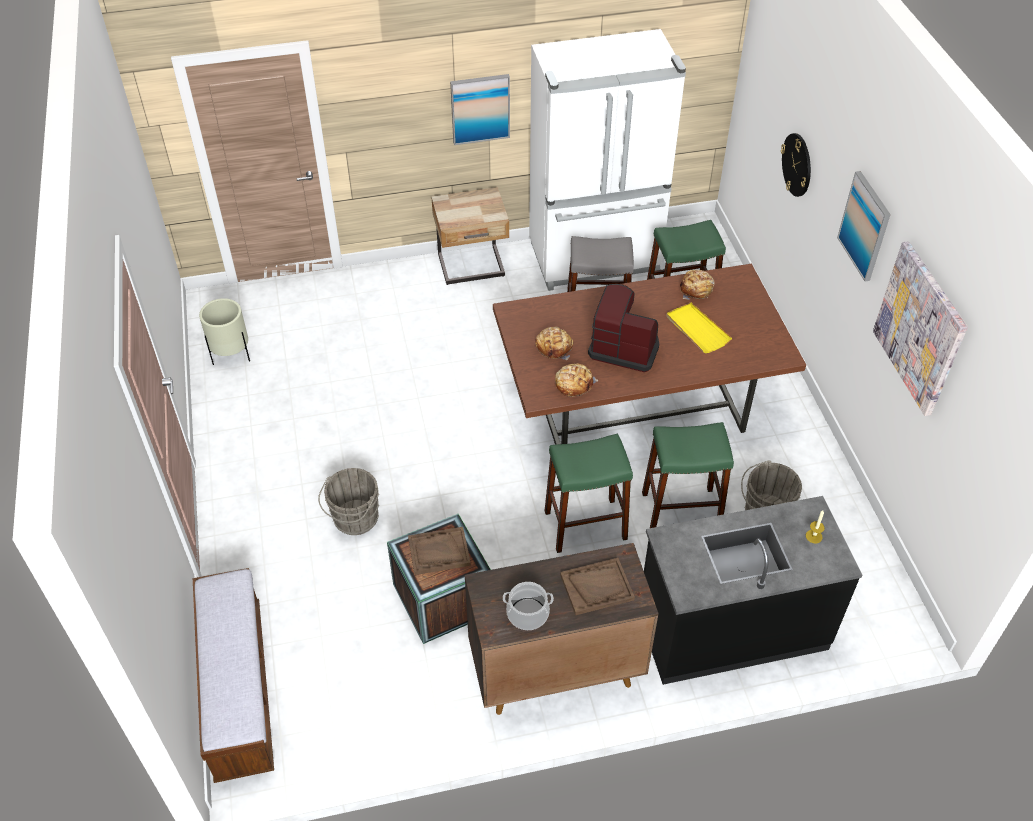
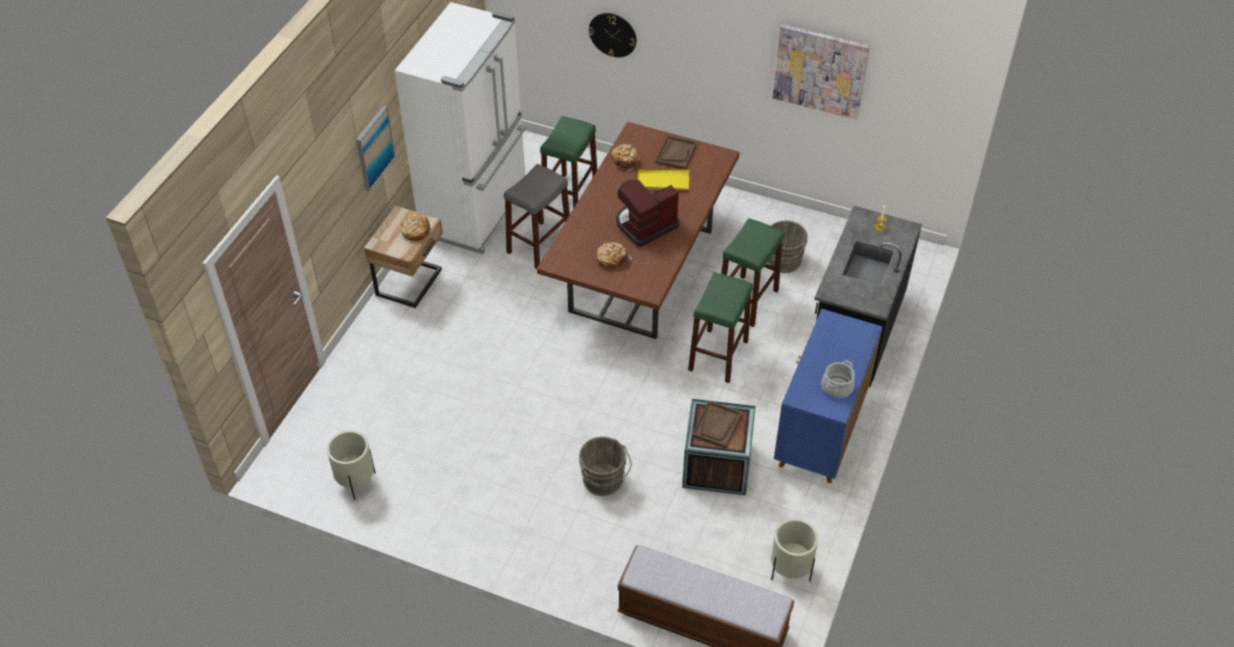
camera: 55 degrees left, 0 degrees up
(353, 736) = (790, 571): none -> beige planter
(554, 670) = (820, 435): brown cabinet -> blue cabinet
(573, 384) = (655, 267): bread -> bread (415, 231)
(597, 587) = (842, 343): brown tray -> brown tray (676, 153)
(865, 226) = (724, 37): picture -> none

